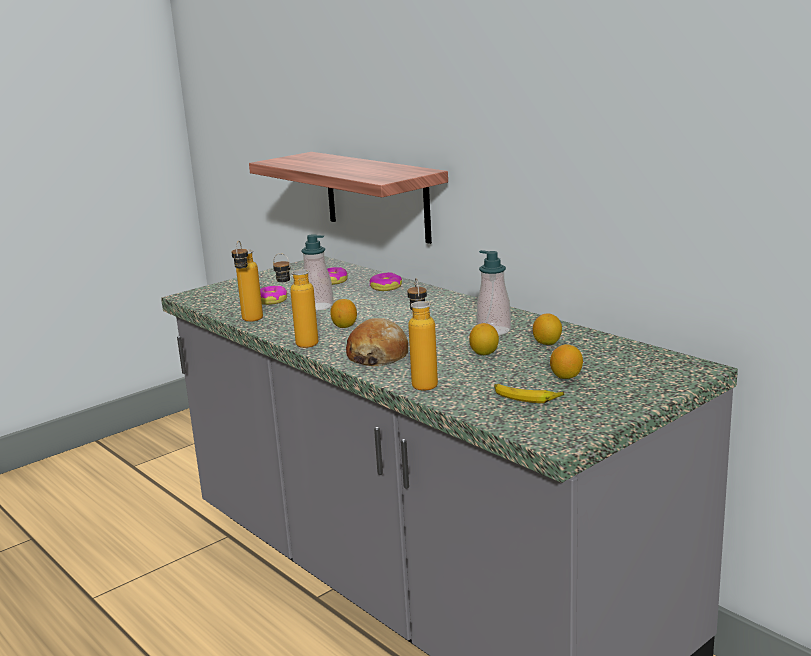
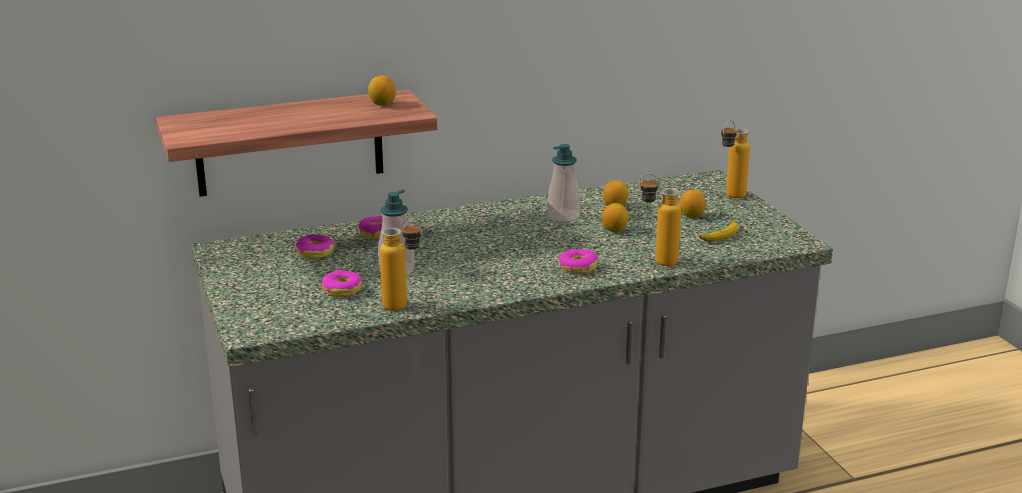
camera: 70 degrees left, 5 degrees up
(299, 343) = (503, 294): bottle -> bottle (730, 197)
(344, 326) = (478, 268): lemon -> lemon (382, 104)
(378, 356) = (577, 267): bread -> donut

